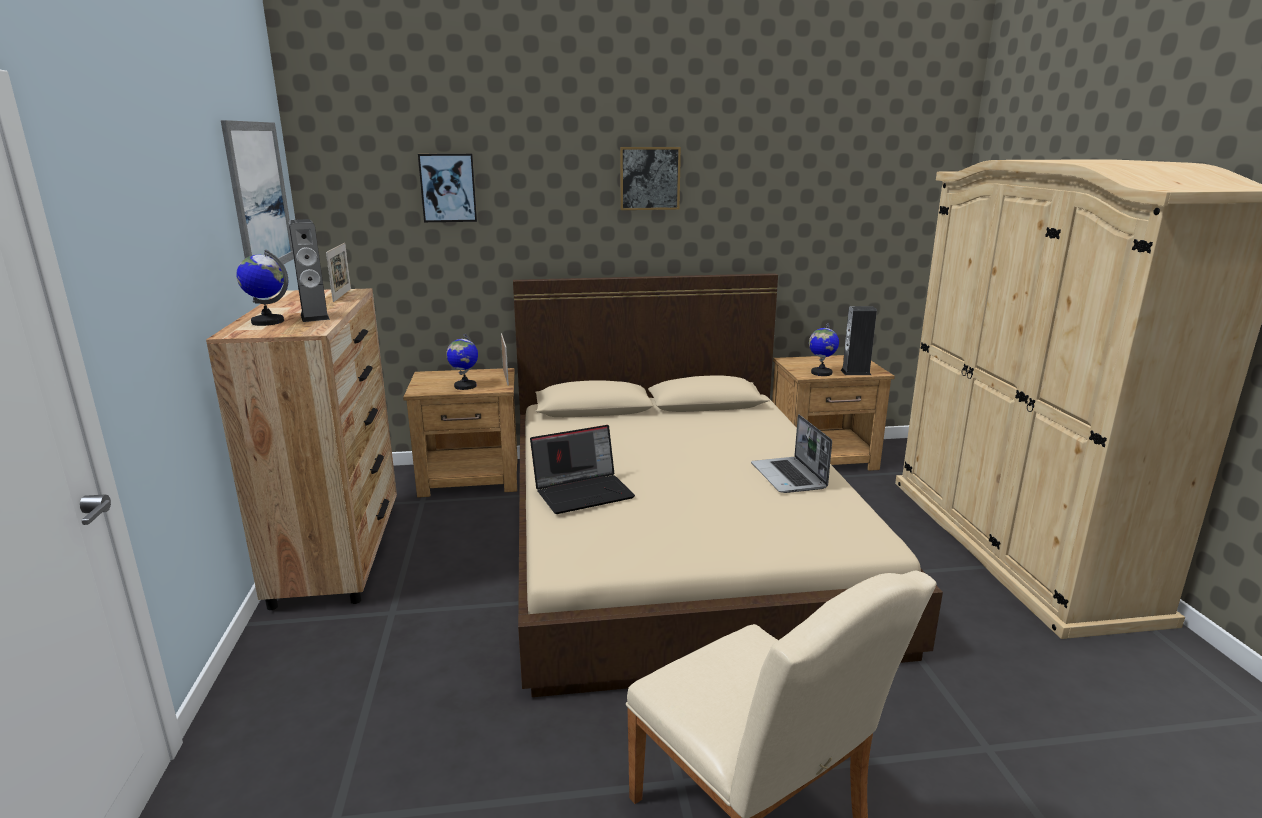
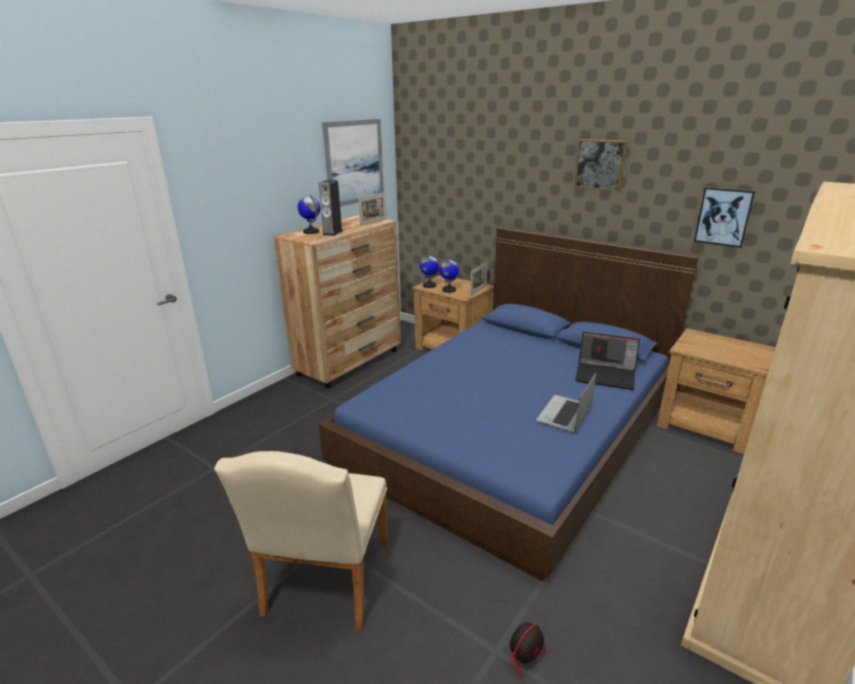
camera: 45 degrees right, 5 degrees up
(448, 188) = (469, 161): picture -> picture (723, 216)
(584, 492) = (430, 372): laptop -> laptop (606, 375)
(678, 536) = (513, 428): beige bed -> blue bed
(821, 373) = (701, 351): globe -> globe (429, 285)
(855, 372) = (735, 360): speaker -> none
(988, 723) = (522, 641): none -> fan

